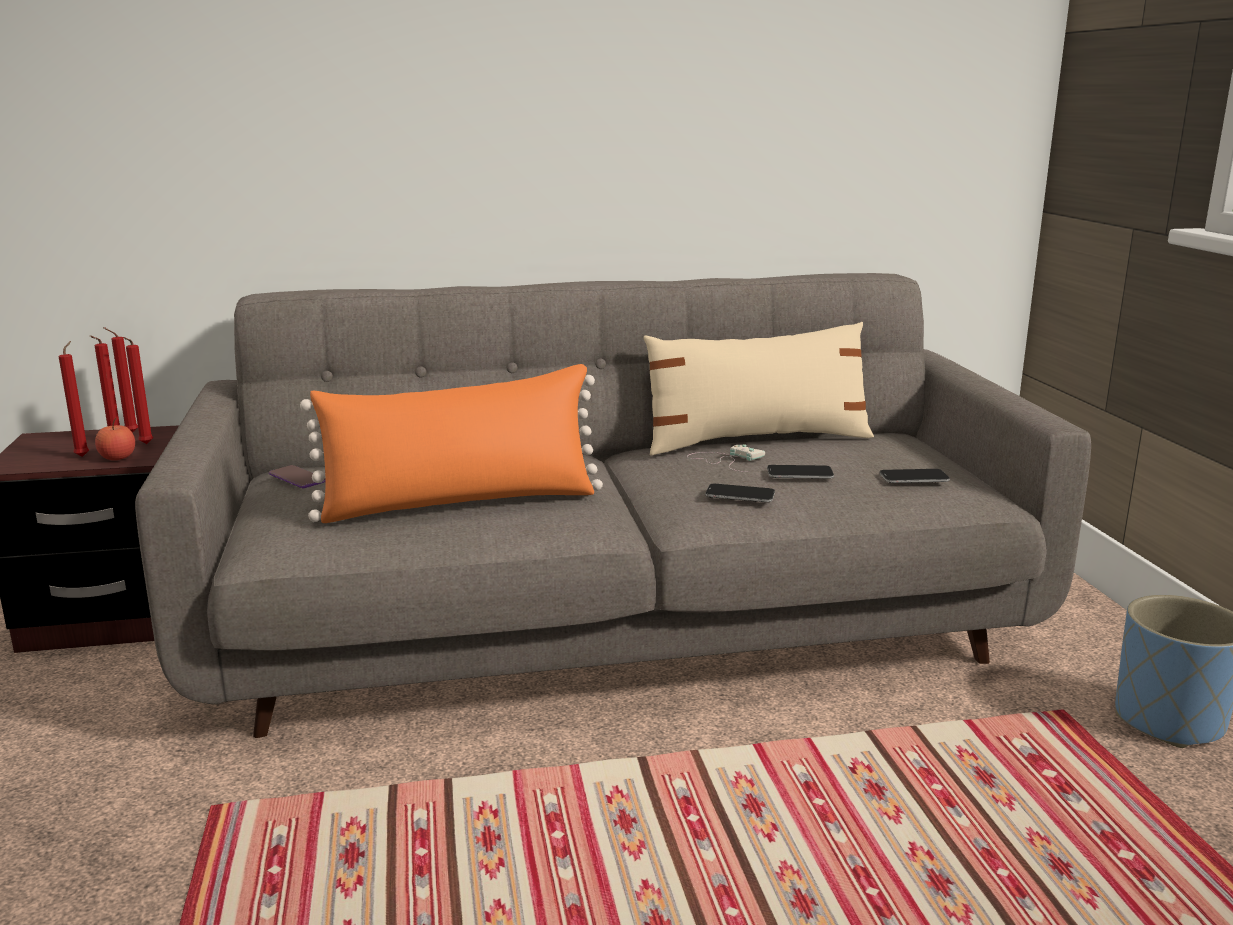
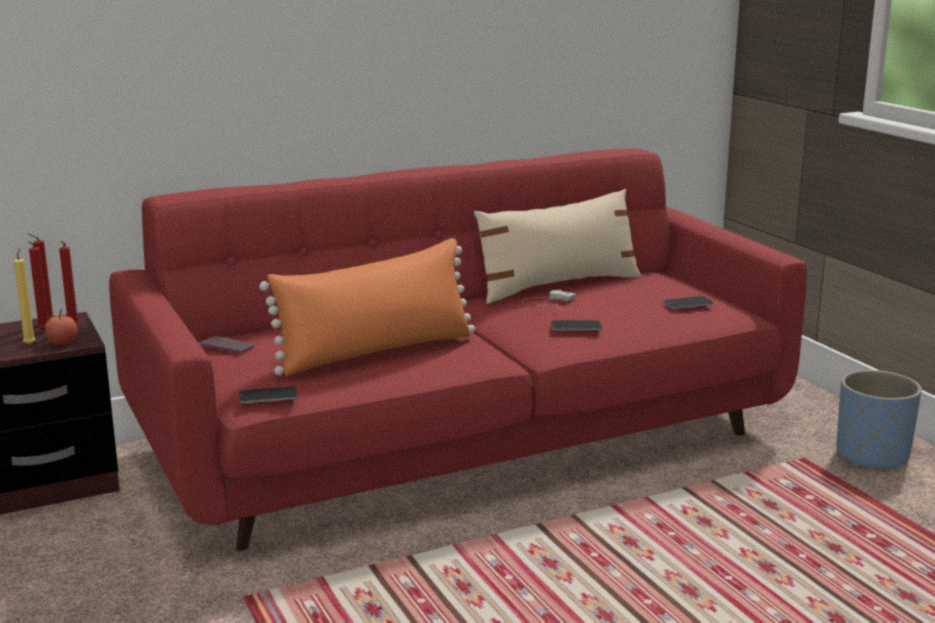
camera: 15 degrees left, 0 degrees up
(84, 456) = (30, 344): red candle -> yellow candle
(617, 627) = (467, 441): grey sofa -> red sofa
(800, 473) = (609, 308): phone -> phone (268, 396)

